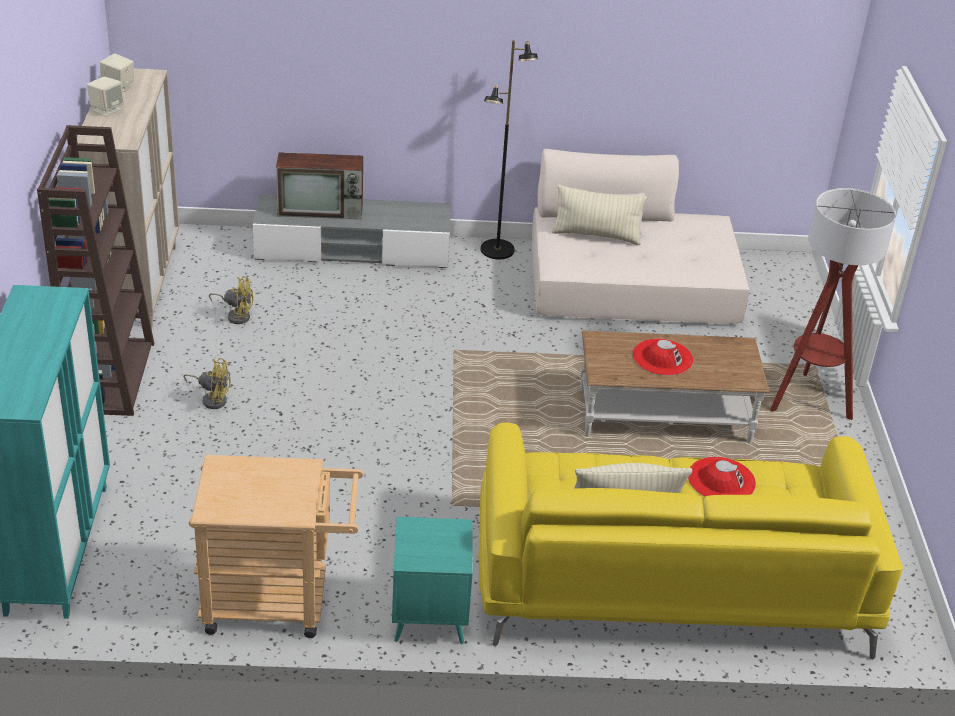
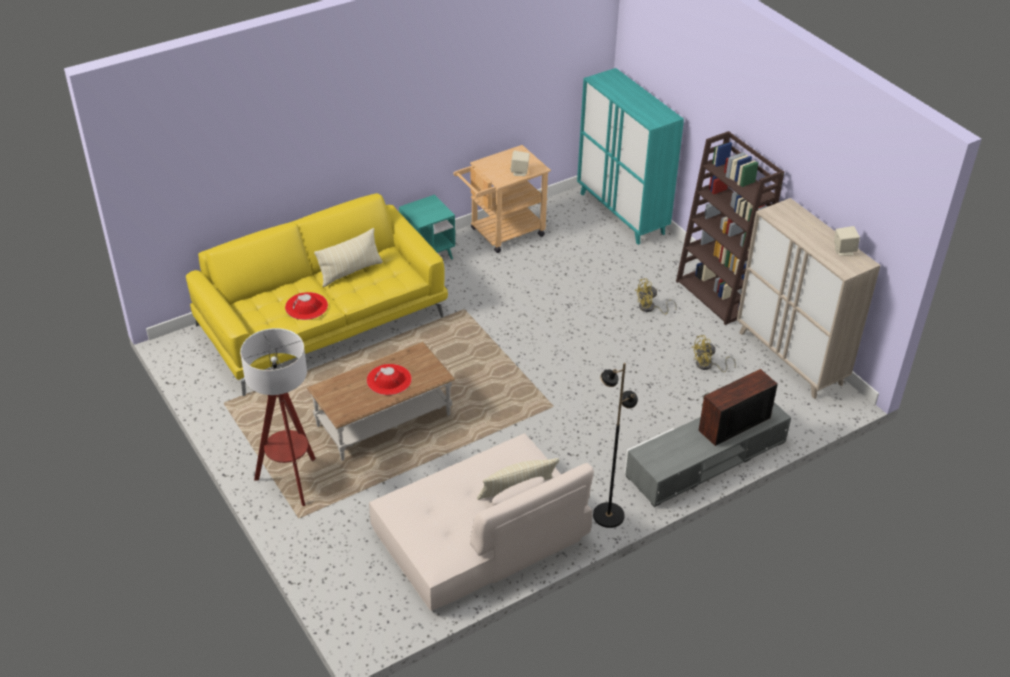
camera: 150 degrees right, 5 degrees up
(107, 109) = (819, 230): beige speaker -> beige speaker (520, 172)

